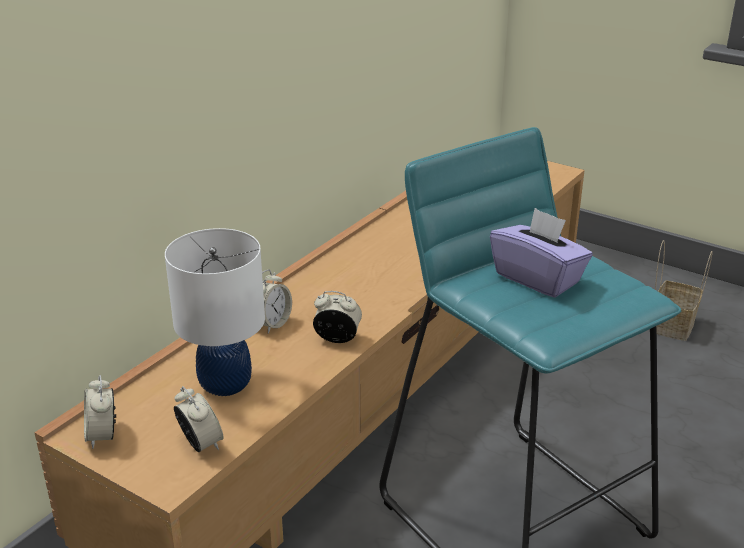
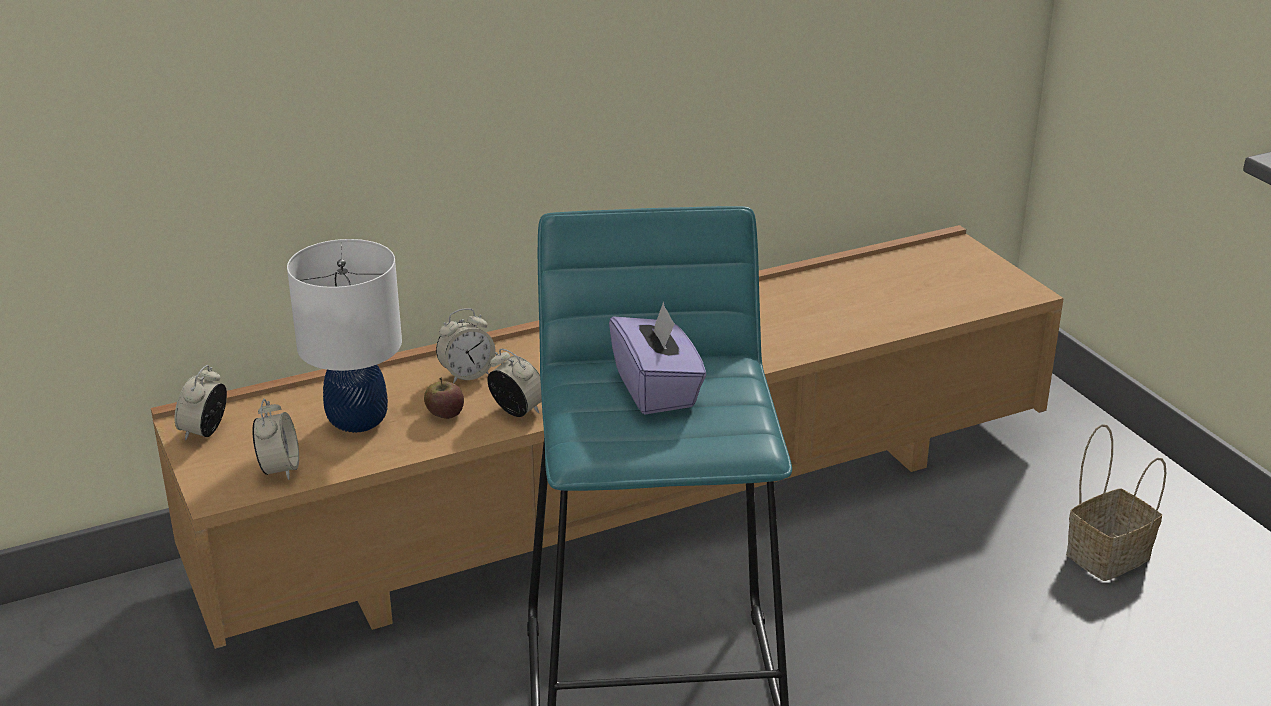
camera: 30 degrees right, 0 degrees up
(286, 358) = (444, 414): none -> apple

